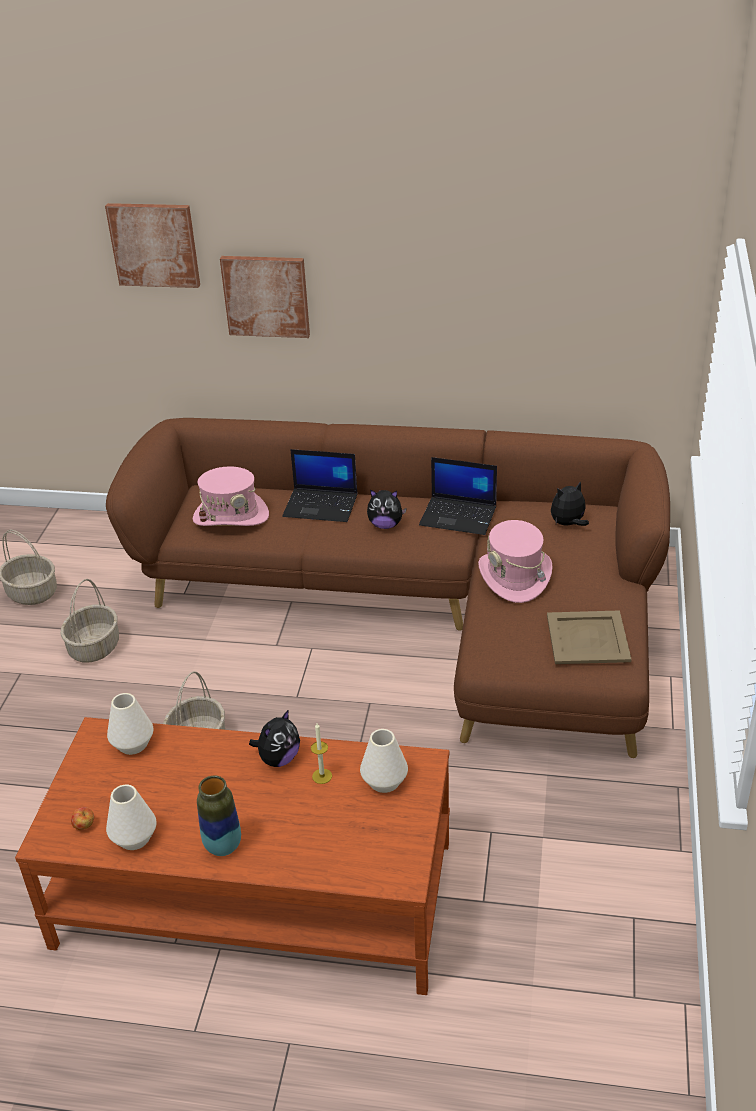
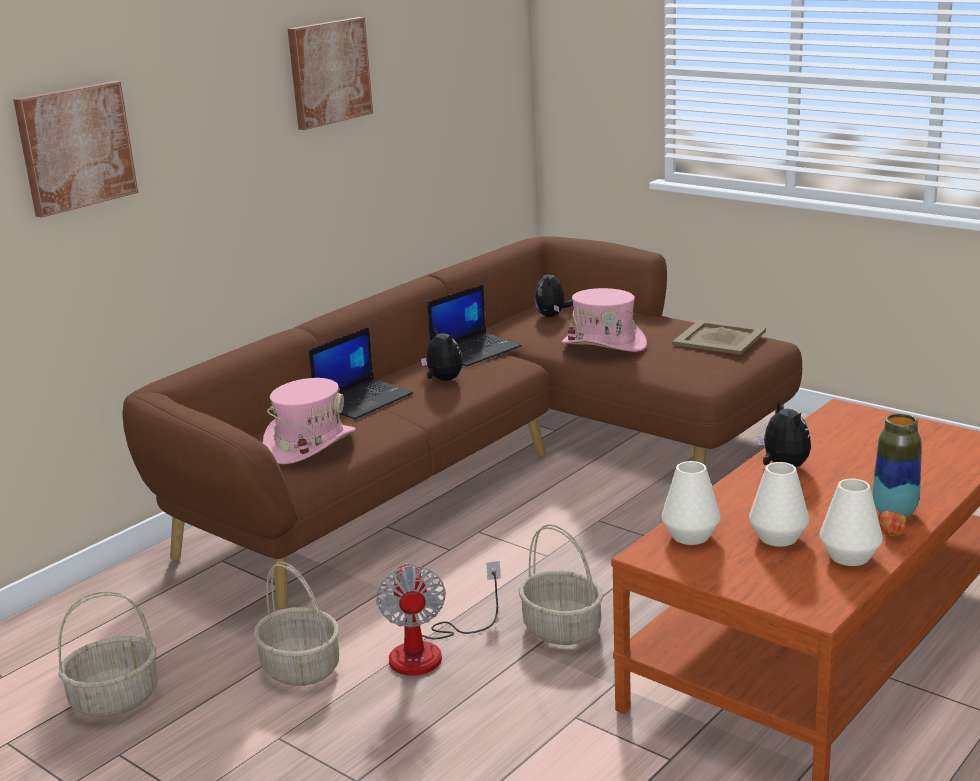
camera: 60 degrees left, 15 degrees down
(84, 826) = (808, 582): apple -> apple (891, 534)
(140, 693) = (430, 650): none -> fan
(266, 296) = (205, 185): picture -> picture (329, 72)
(322, 776) = (826, 452): candle -> none
(384, 781) = (855, 428): white vase -> white vase (778, 537)
(385, 525) = (443, 380): plush toy -> plush toy turned 75 degrees counterclockwise

